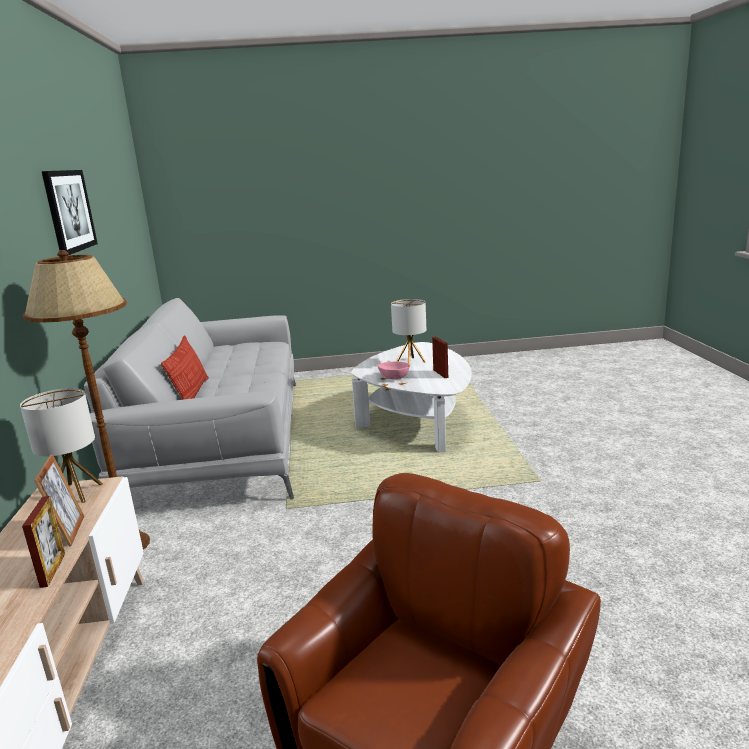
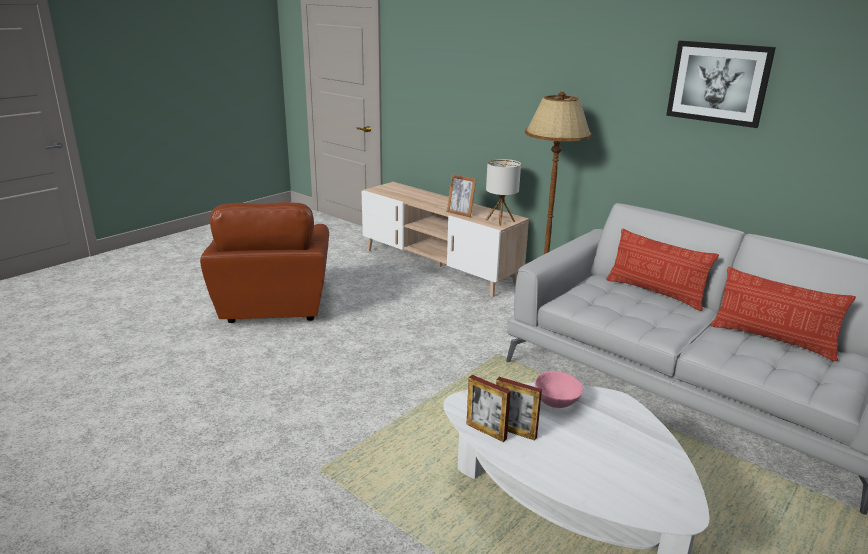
camera: 135 degrees right, 5 degrees up
(53, 570) = (434, 207): picture frame -> picture frame (486, 431)
(224, 361) = (772, 339): none -> pillow
(411, 362) = (598, 446): table lamp -> none

